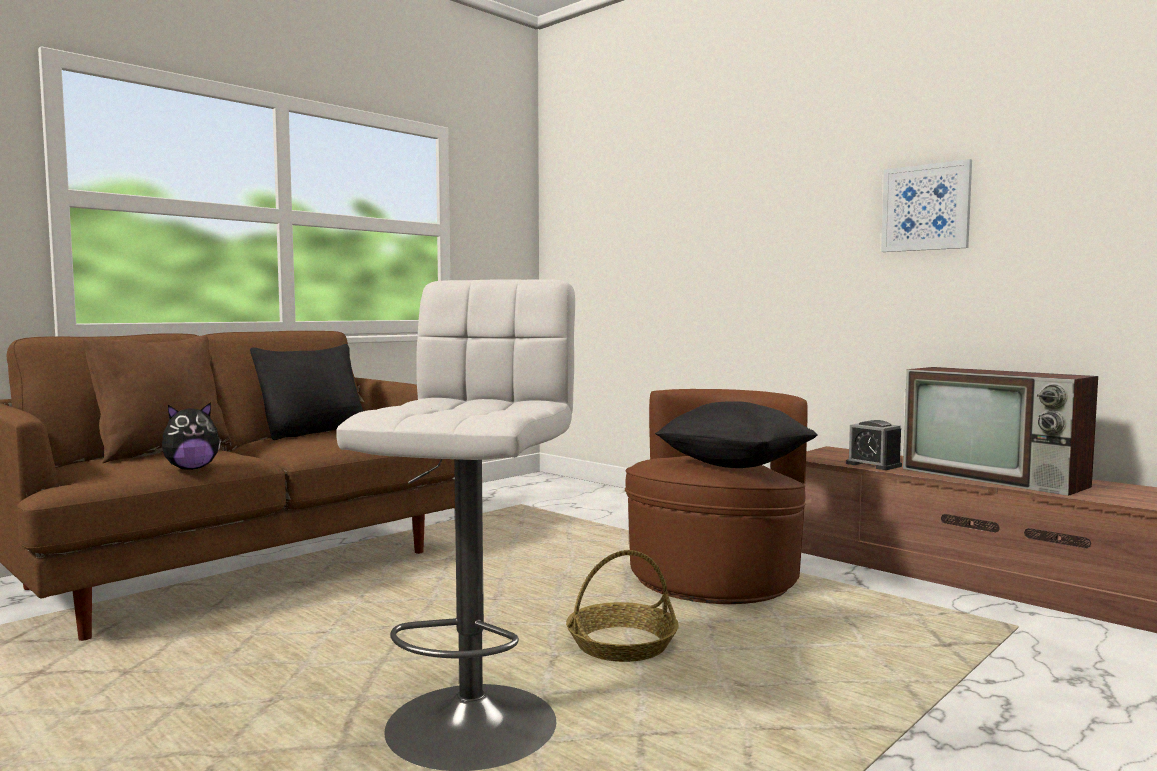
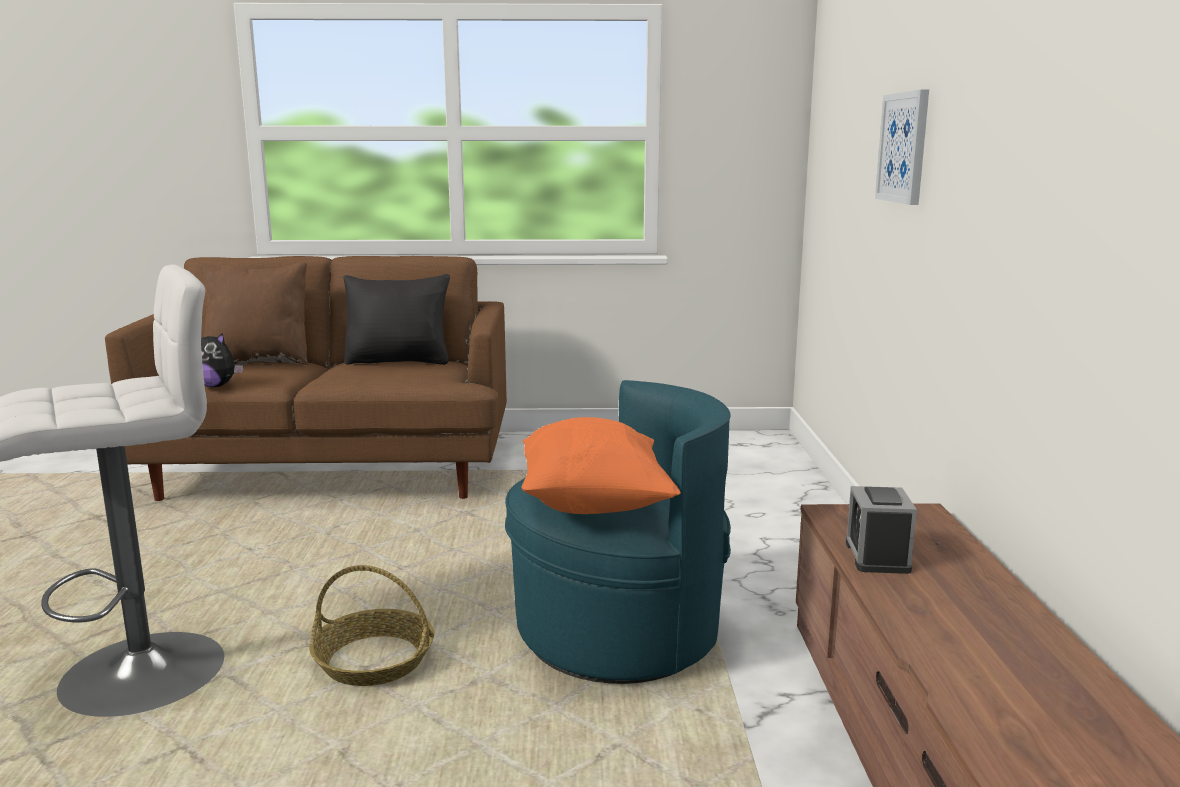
camera: 45 degrees right, 10 degrees up
(712, 580) = (615, 632): brown armchair -> turquoise armchair
(734, 465) = (593, 504): black pillow -> orange pillow
(926, 207) = (1071, 128): picture -> picture (904, 147)
(996, 478) = (976, 648): television -> none

